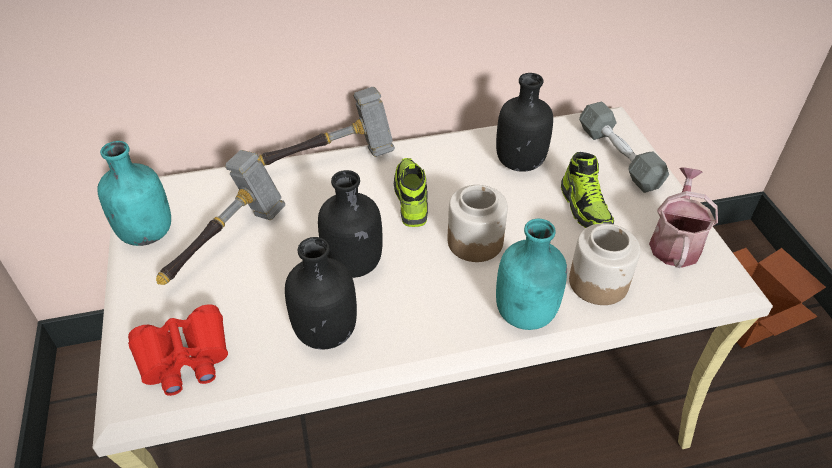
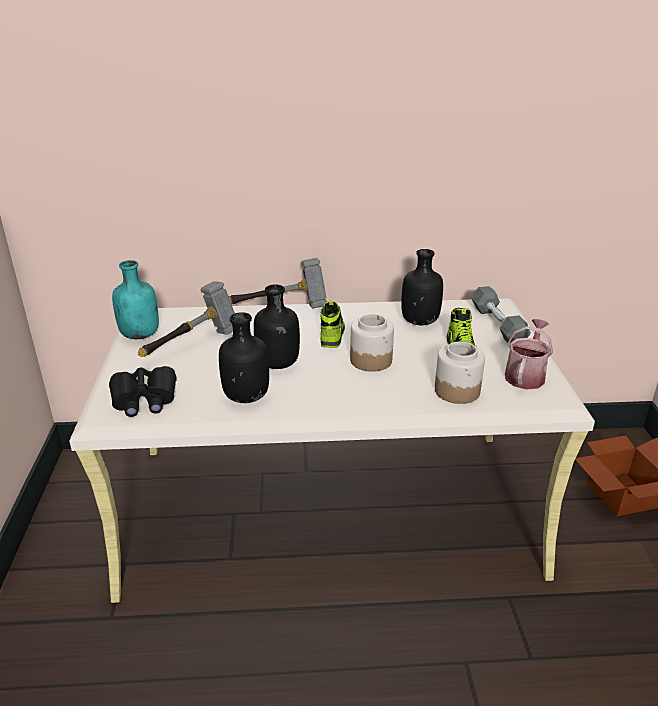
camera: 10 degrees right, 15 degrees down
(184, 358) = (144, 399): red binoculars -> black binoculars
(526, 314) = (396, 402): turquoise bottle -> none

